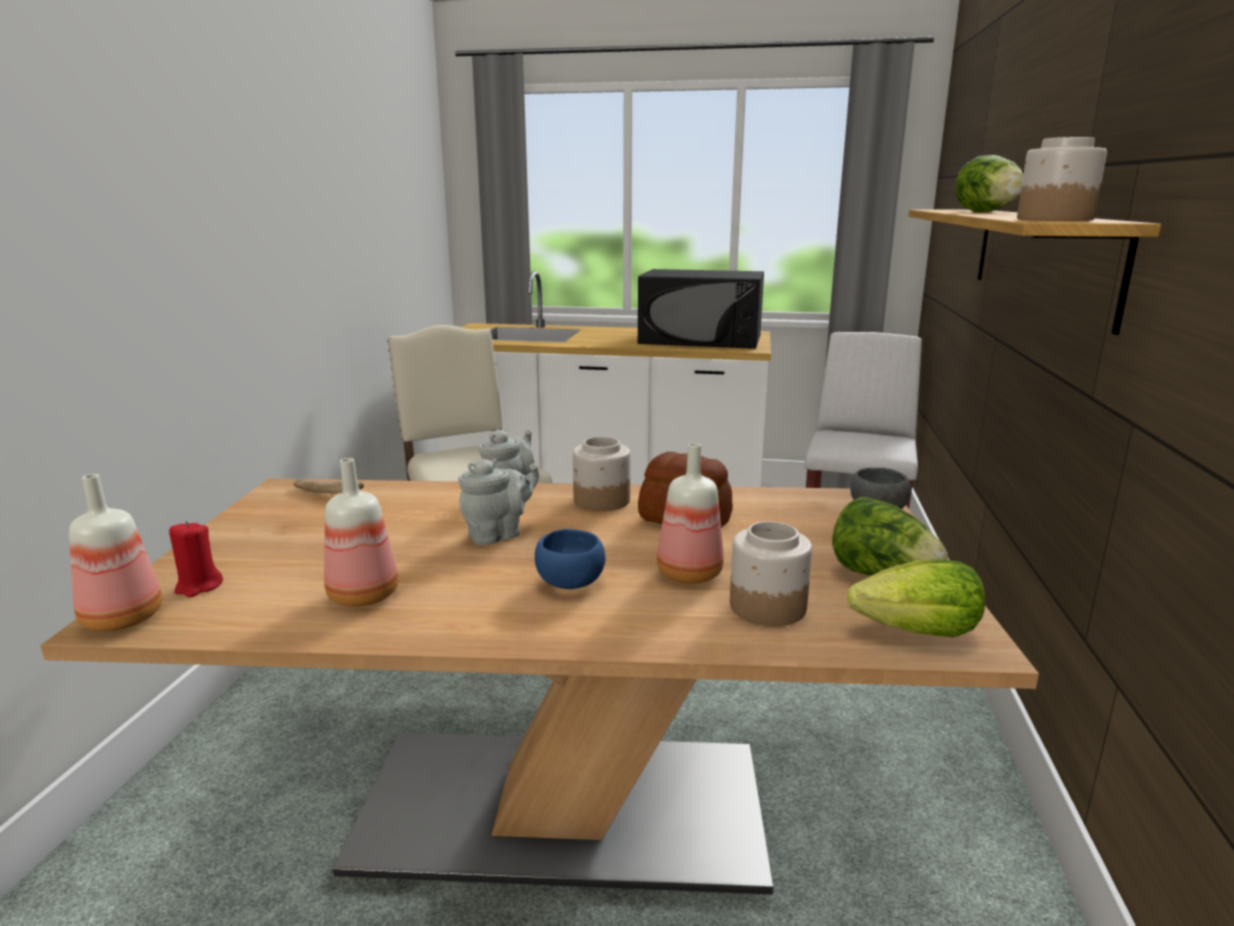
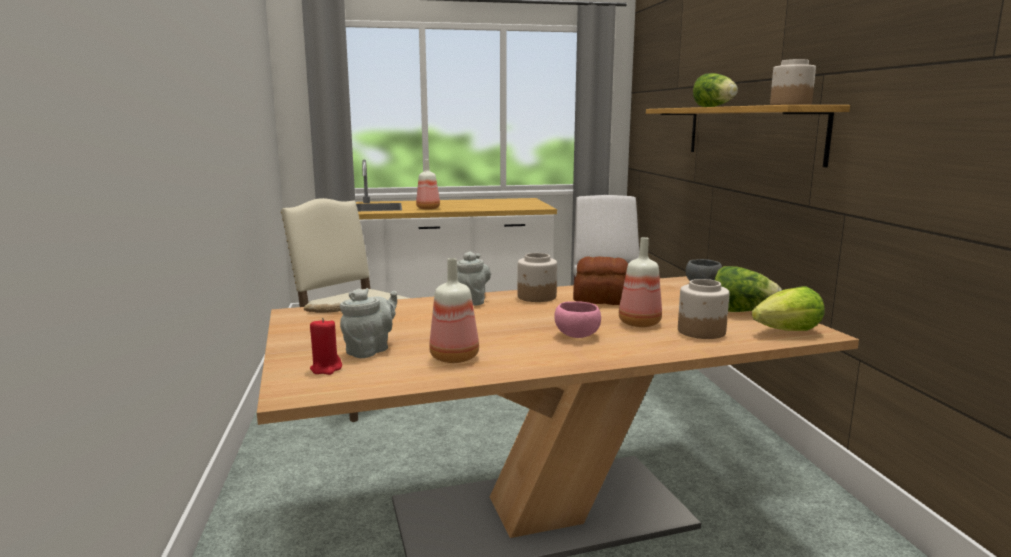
camera: 20 degrees left, 5 degrees down
(124, 619) = (300, 391): bottle -> bottle (429, 208)
(498, 534) = (496, 319): grey teapot -> grey teapot (370, 350)
(569, 583) = (576, 336): blue bowl -> pink bowl
(701, 339) = (498, 204): black microwave -> none

